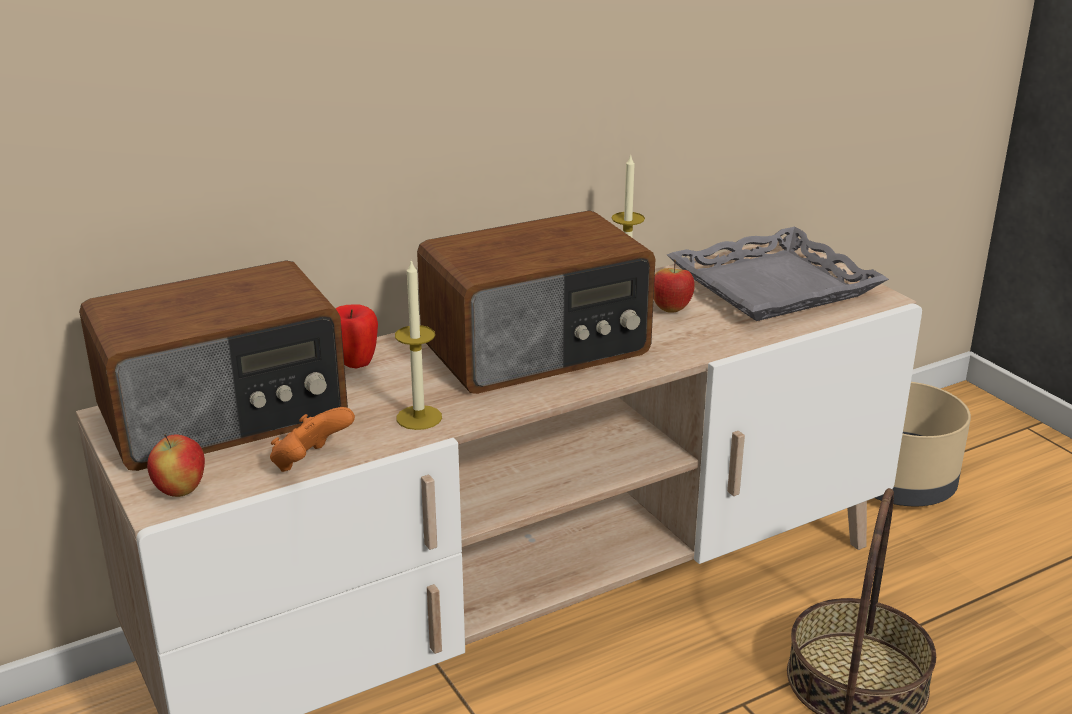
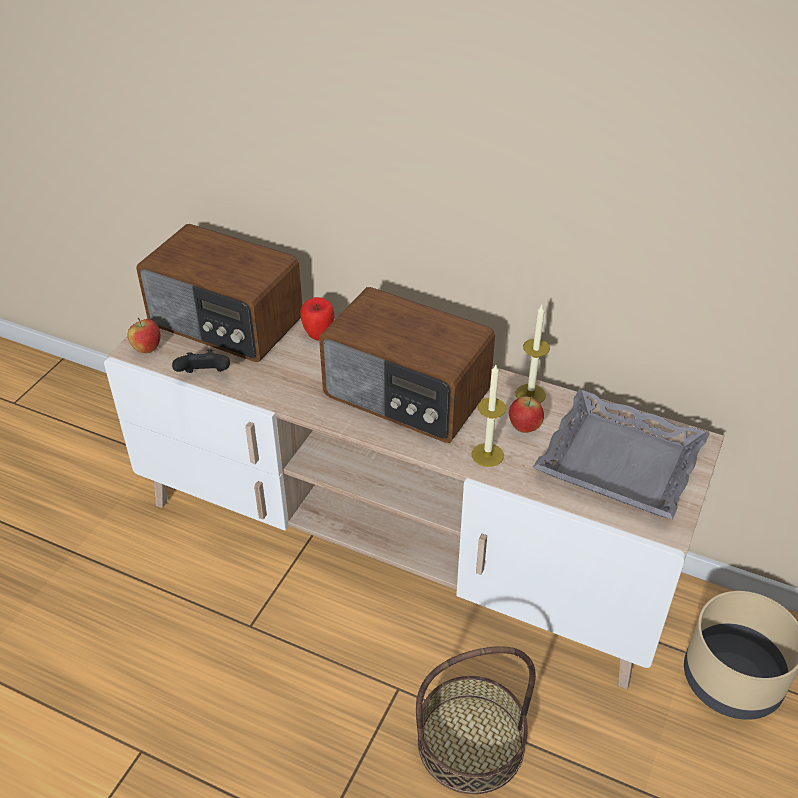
camera: 55 degrees right, 15 degrees up
(310, 463) = (205, 376): orange game controller -> black game controller
(419, 417) = (283, 389): candle -> candle (487, 455)

